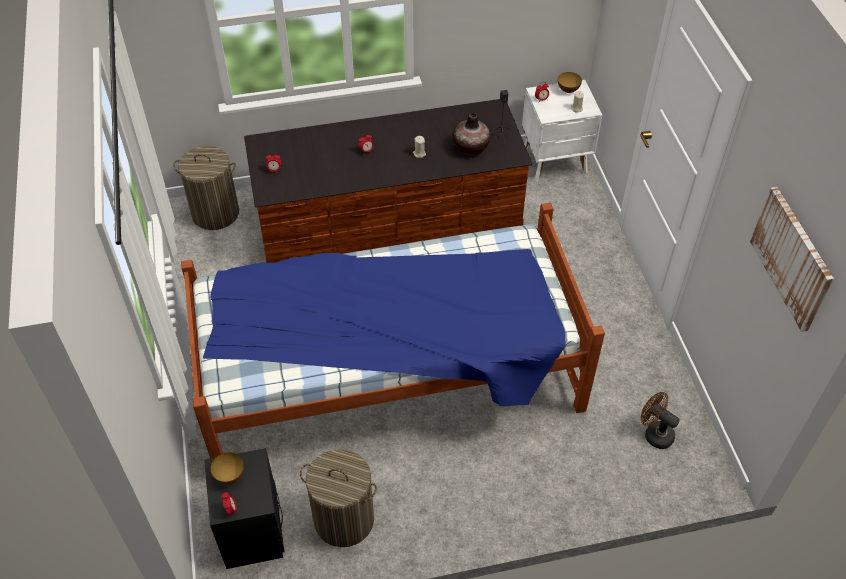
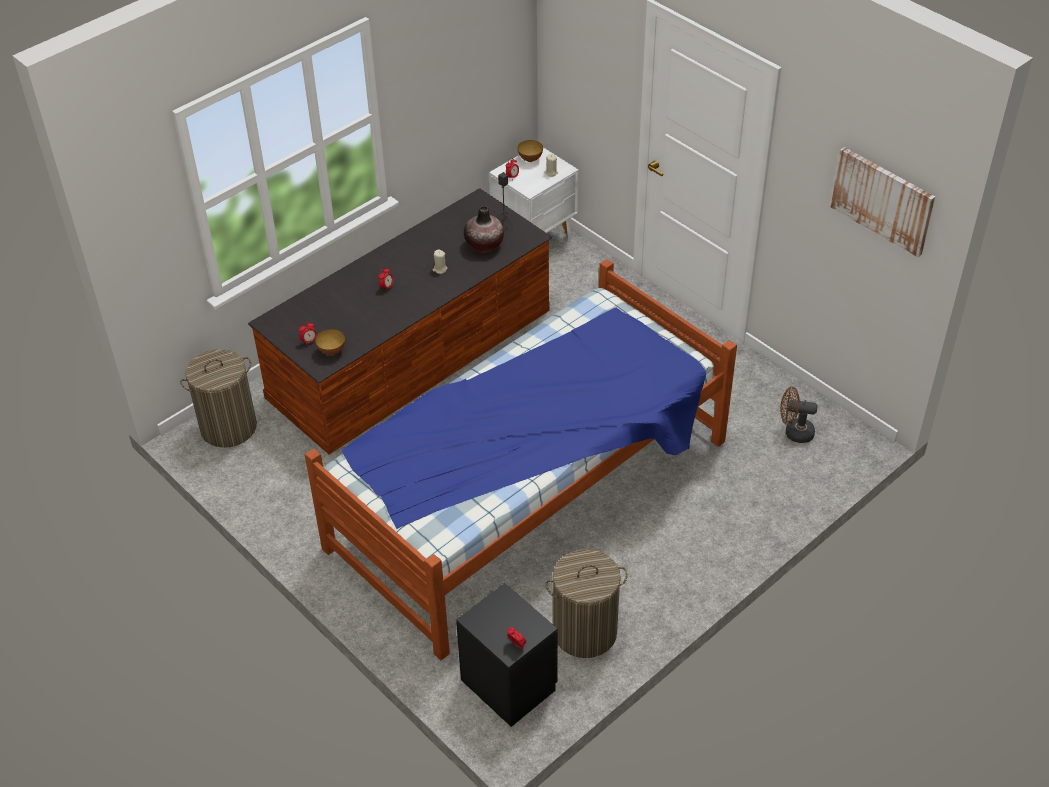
camera: 30 degrees left, 5 degrees down
(229, 475) = (491, 620): bowl -> bowl (331, 351)

